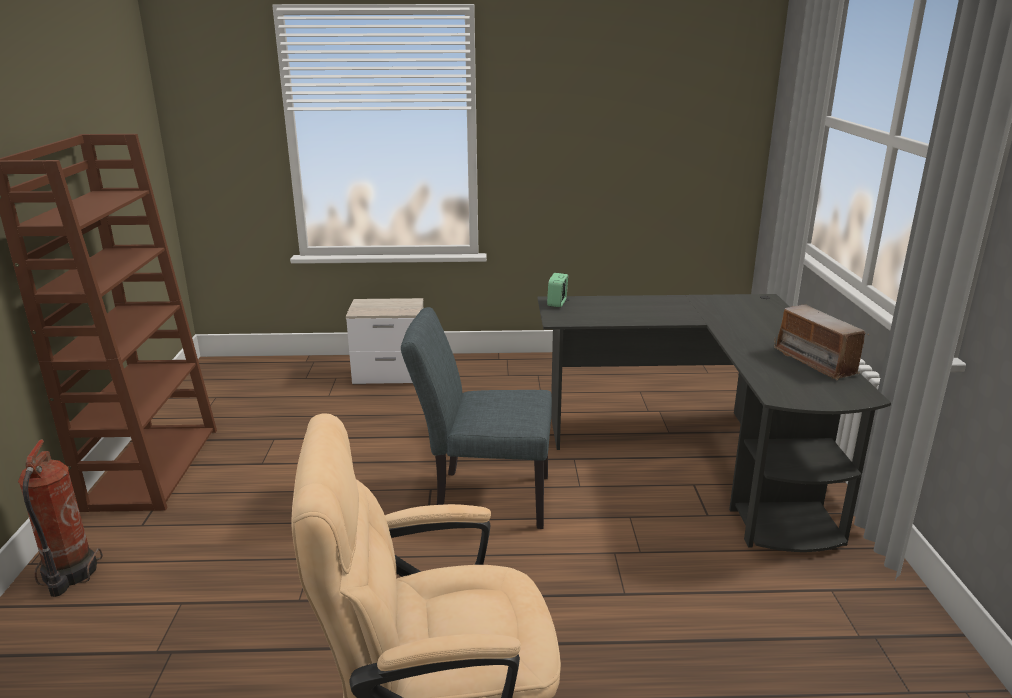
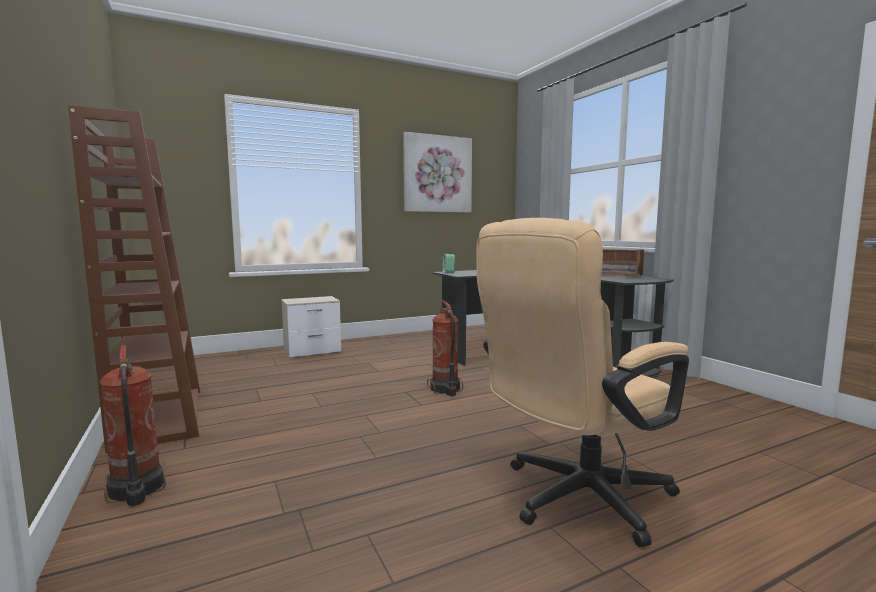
camera: 25 degrees left, 15 degrees down
(482, 498) = (445, 390): grey chair -> fire extinguisher
(613, 102) = (437, 174): none -> picture

